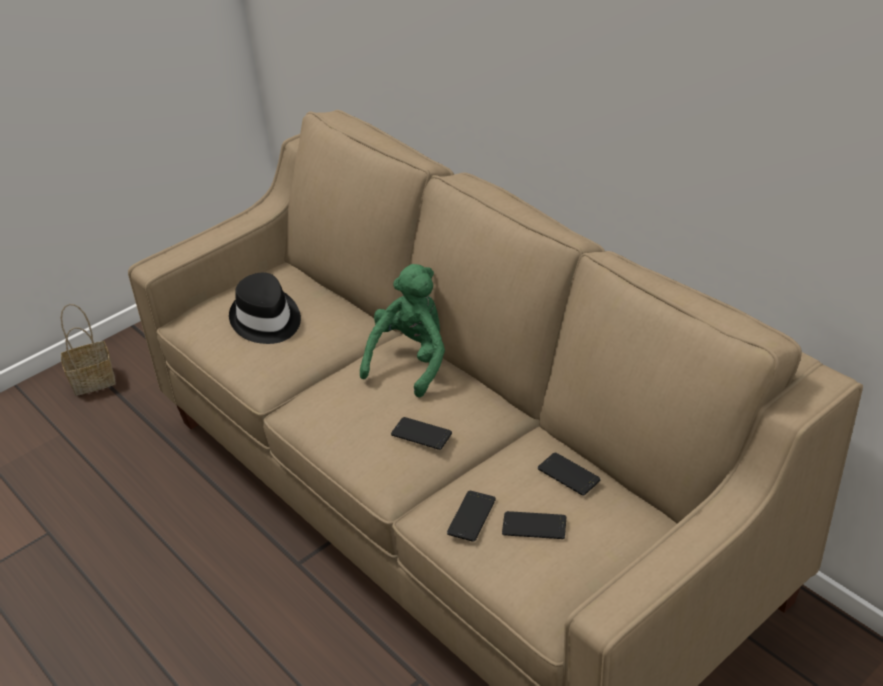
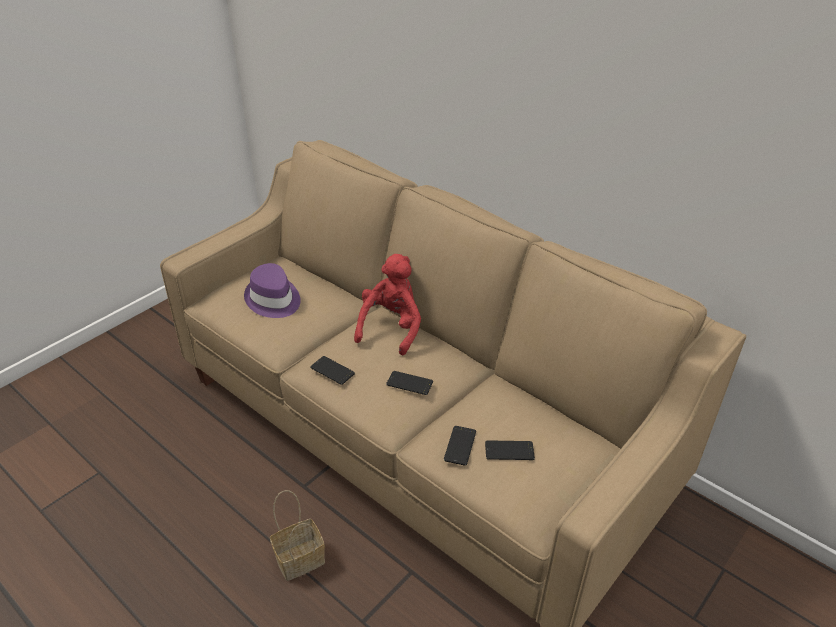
camera: 10 degrees left, 0 degrees up
(94, 380) = (124, 350): basket -> basket (301, 558)
(266, 320) = (273, 300): black hat -> purple hat
(411, 361) = (391, 328): green plush toy -> red plush toy
(568, 474) = (526, 410): phone -> phone (332, 371)

